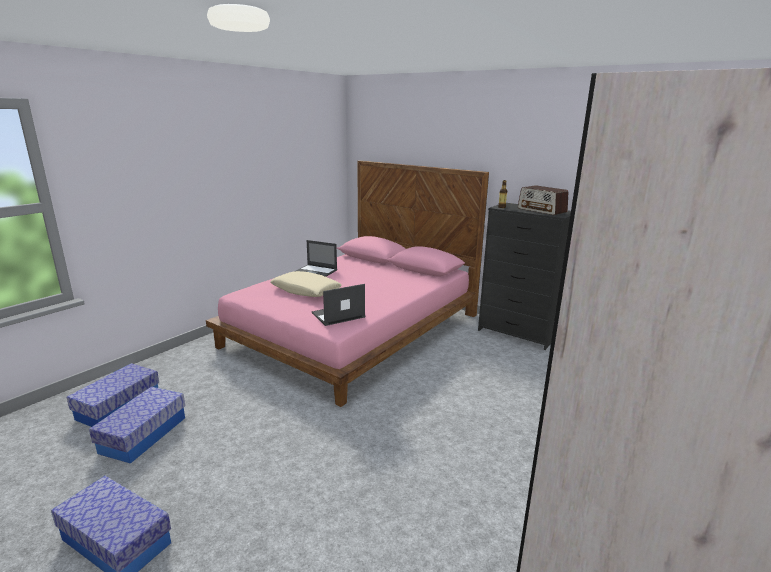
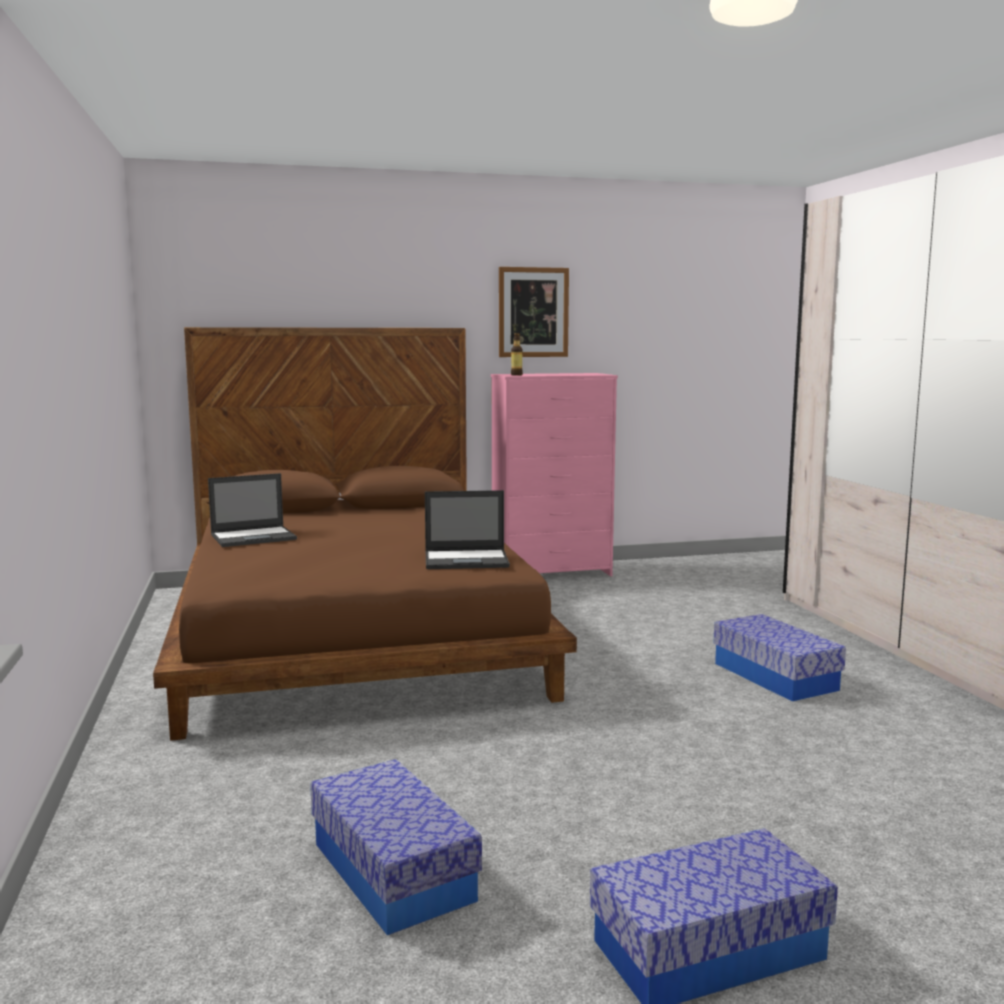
camera: 50 degrees left, 10 degrees down
(118, 406) = (222, 883): storage box -> storage box (775, 676)
(306, 291) = (325, 555): beige pillow -> none
(337, 315) = (467, 560): laptop -> laptop turned 105 degrees counterclockwise
(354, 330) = (354, 634): pink bed -> brown bed
(518, 333) = (552, 572): black dresser -> pink dresser
(537, 164) = (533, 312): none -> picture
(542, 210) = (567, 374): radio -> none

